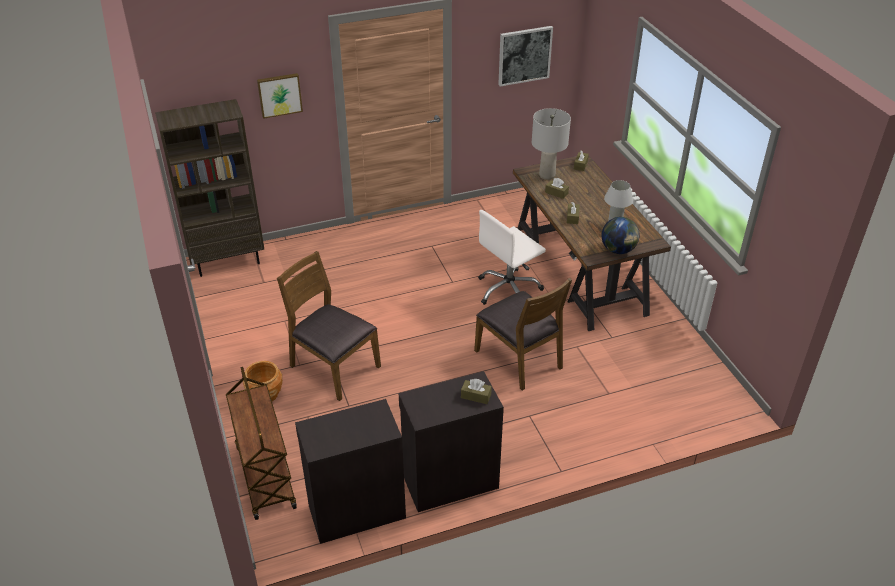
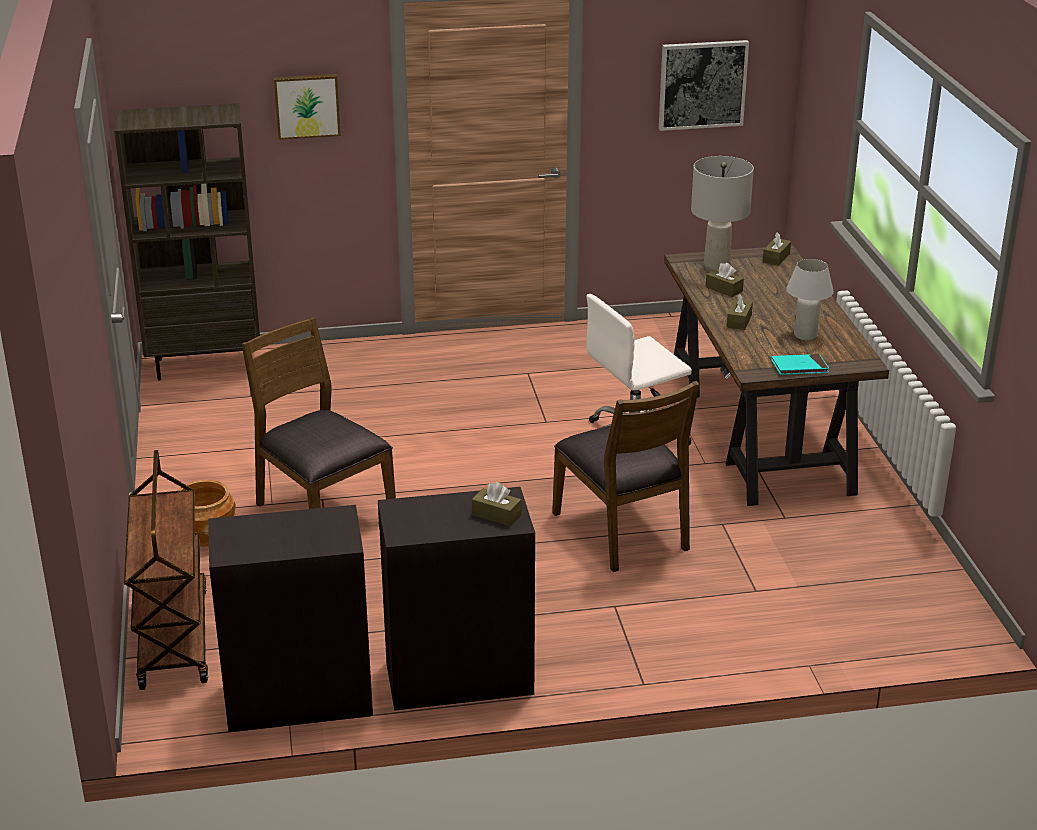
camera: 10 degrees right, 10 degrees down
(618, 250) = (799, 367): globe -> turquoise book

